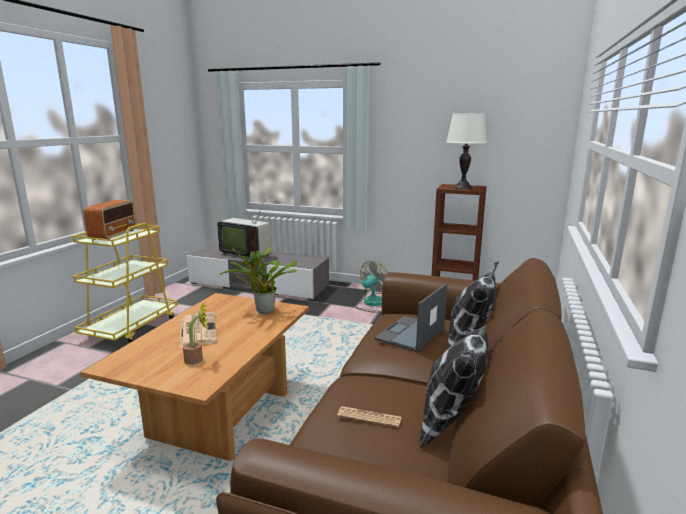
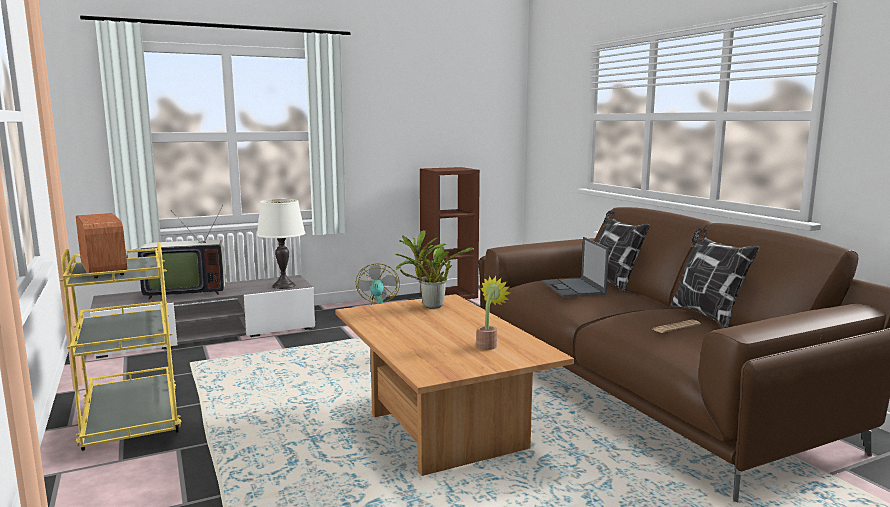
camera: 45 degrees left, 5 degrees down
(197, 330) = (420, 332): newspaper -> none
(463, 188) = (453, 169): white table lamp -> white table lamp (284, 286)

